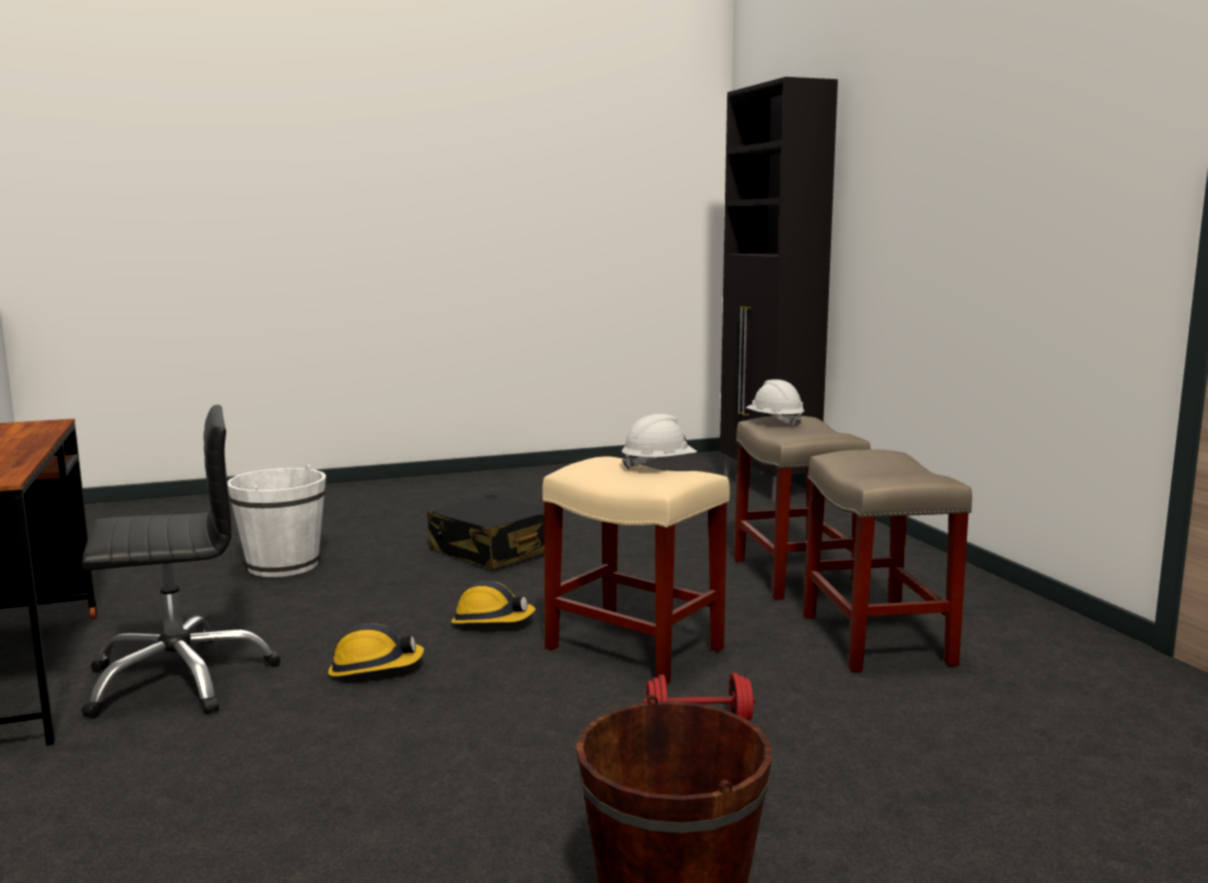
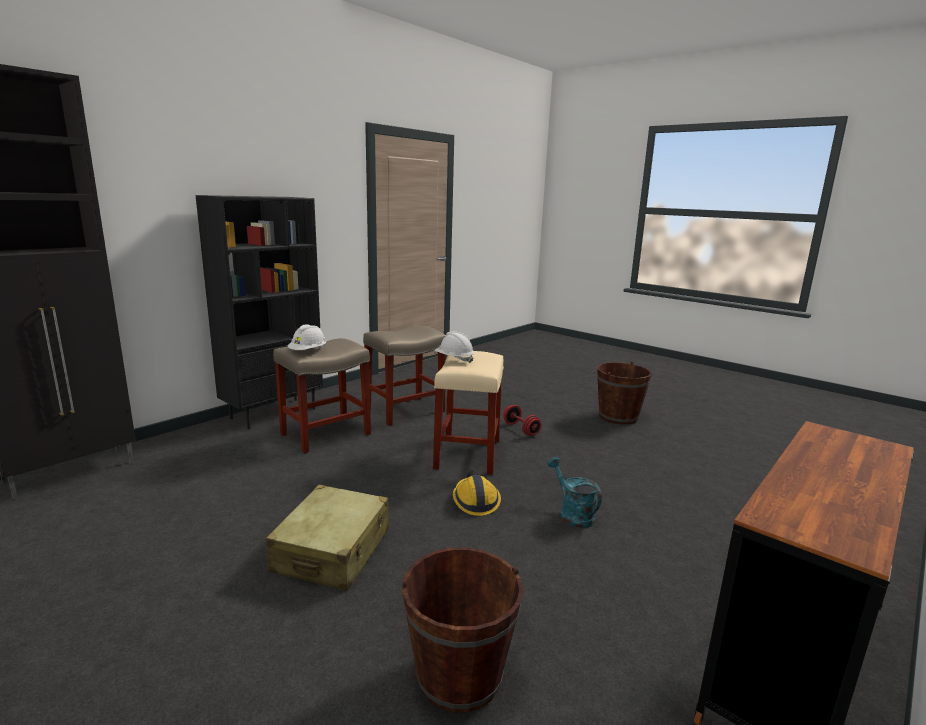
camera: 120 degrees left, 5 degrees up
(179, 679) = (675, 577): black office chair -> none
(283, 565) = (459, 675): white bucket -> brown bucket
(375, 668) = (572, 514): hard hat -> turquoise watering can
(493, 551) = (333, 551): black suitcase -> beige suitcase
(908, 557) = (273, 413): none -> black bookcase

